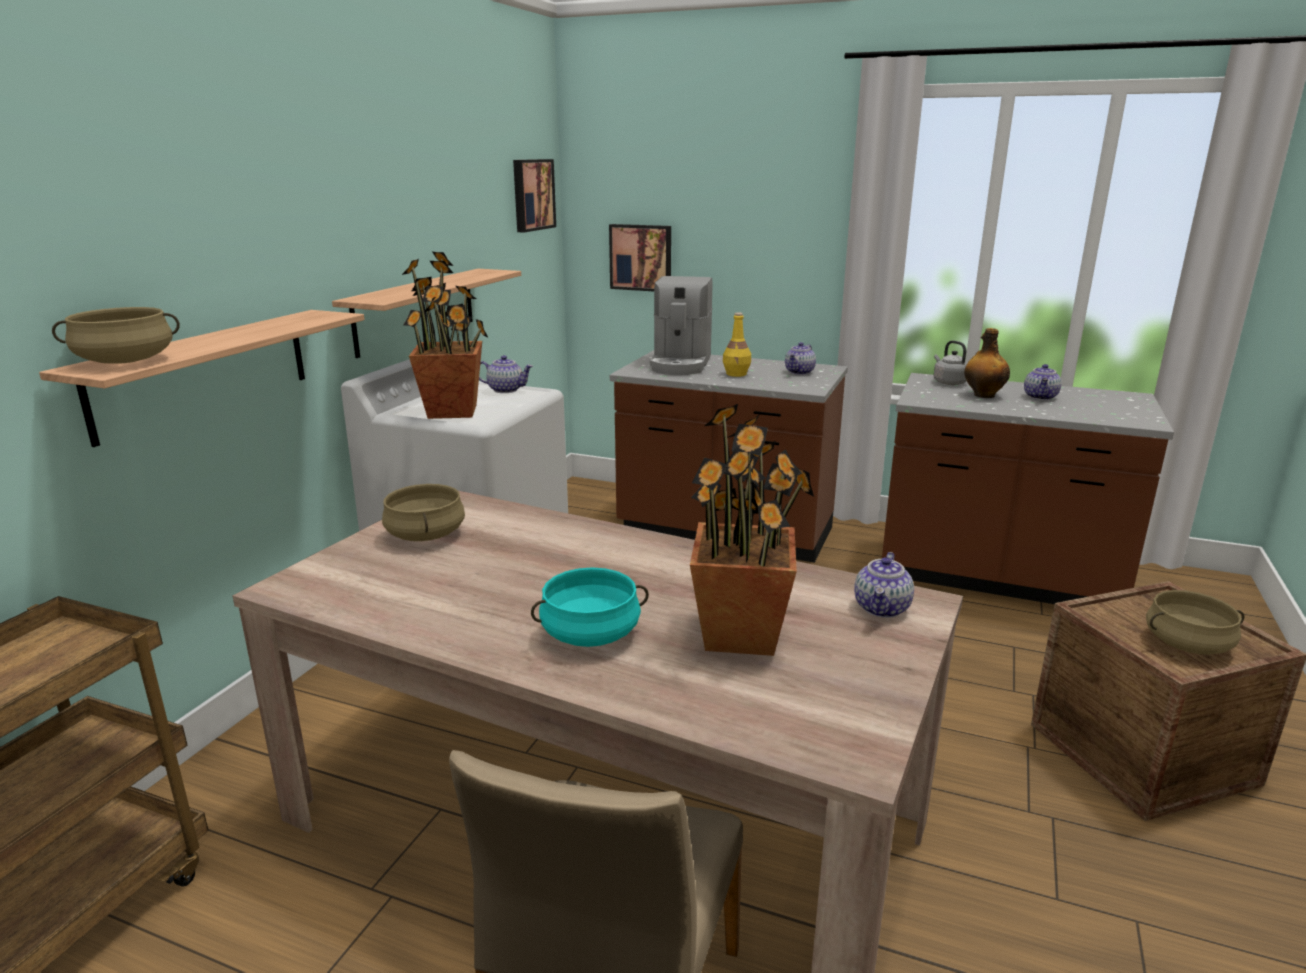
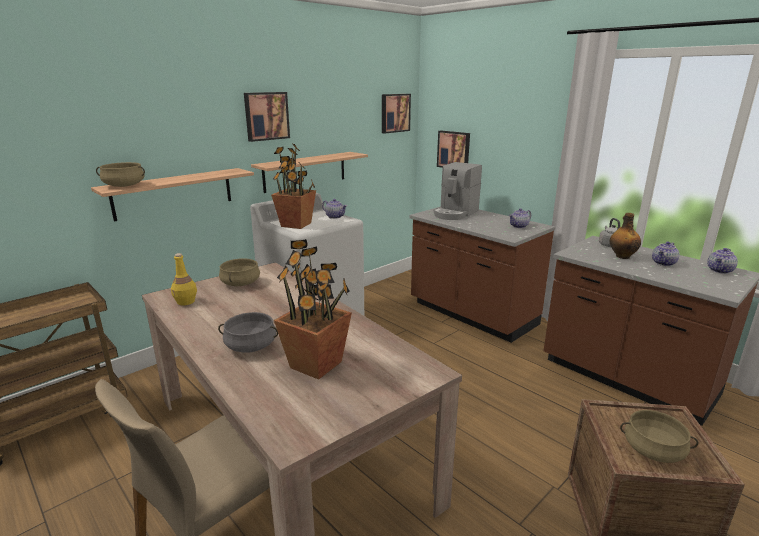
camera: 25 degrees right, 0 degrees up
(350, 201) = (266, 116): none -> picture
(590, 634) = (250, 346): turquoise cooking pot -> grey cooking pot
(736, 374) = (479, 223): yellow bottle -> yellow bottle (186, 302)
(882, 608) = (405, 370): teapot -> teapot (720, 270)

